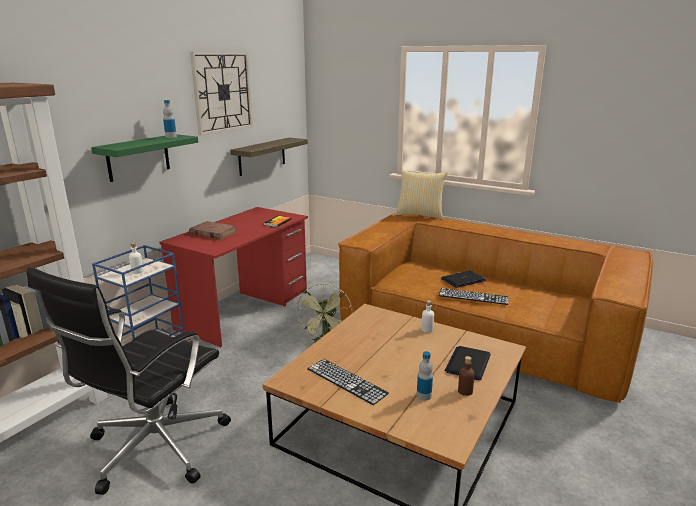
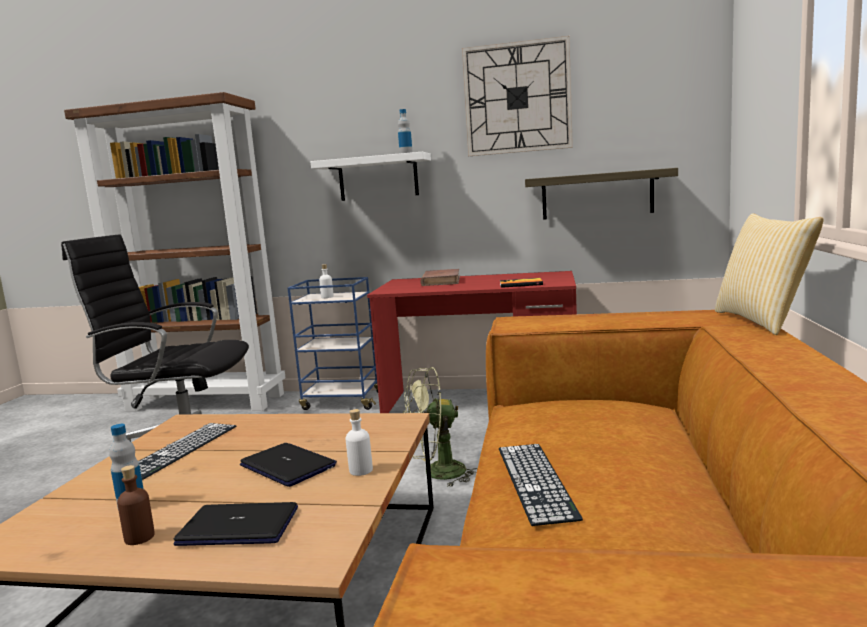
camera: 70 degrees right, 10 degrees down
(138, 157) = (378, 178): green shelf -> white shelf
(463, 280) = (616, 457): laptop -> laptop (288, 466)

